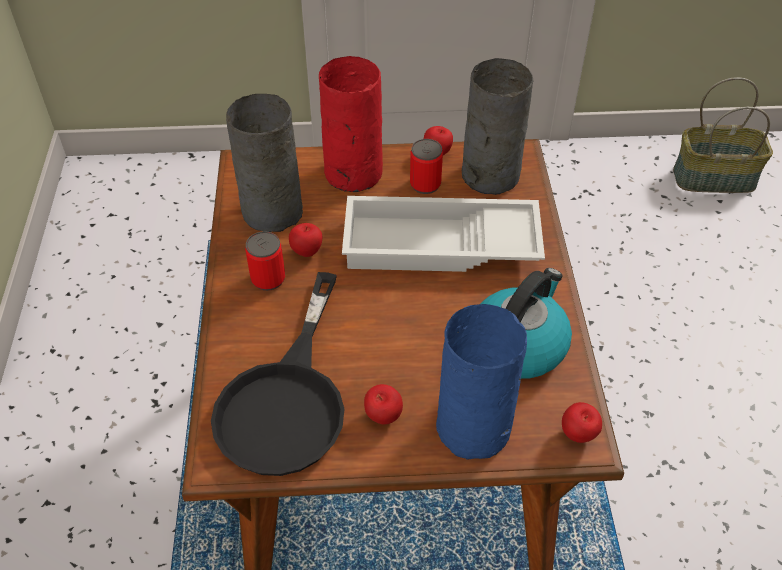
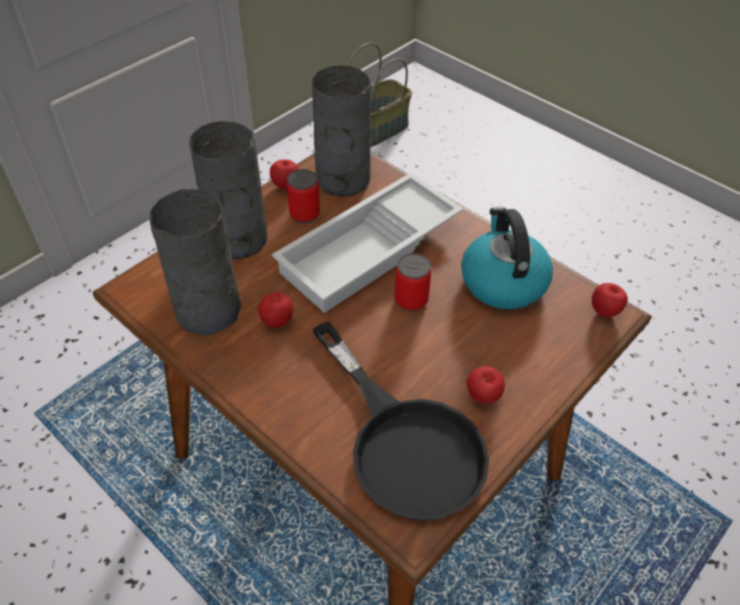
camera: 45 degrees left, 0 degrees up
(268, 279) = (272, 364): can -> can (411, 300)
(352, 174) = (238, 240): red vase -> grey vase
(475, 430) = (547, 358): blue vase -> none

